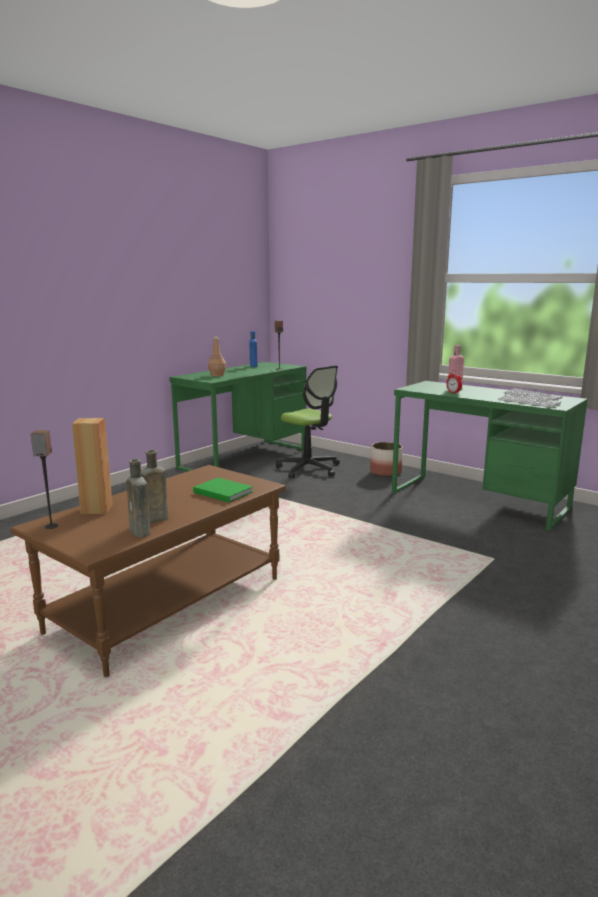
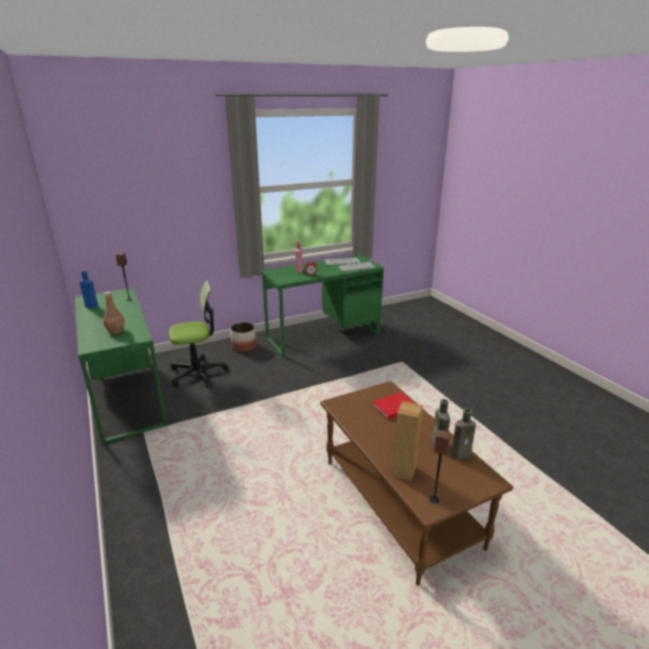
camera: 65 degrees left, 10 degrees up
(222, 492) = (393, 407): green book -> red book

